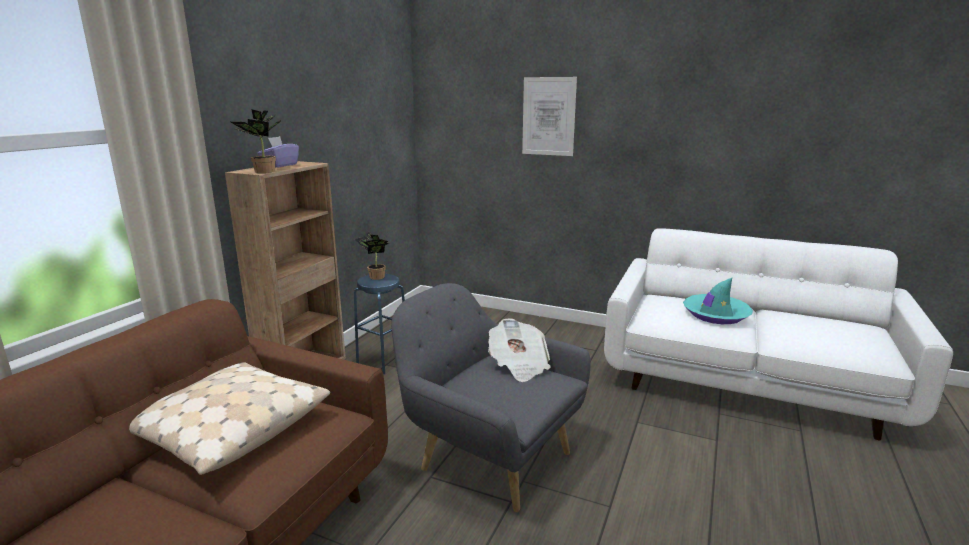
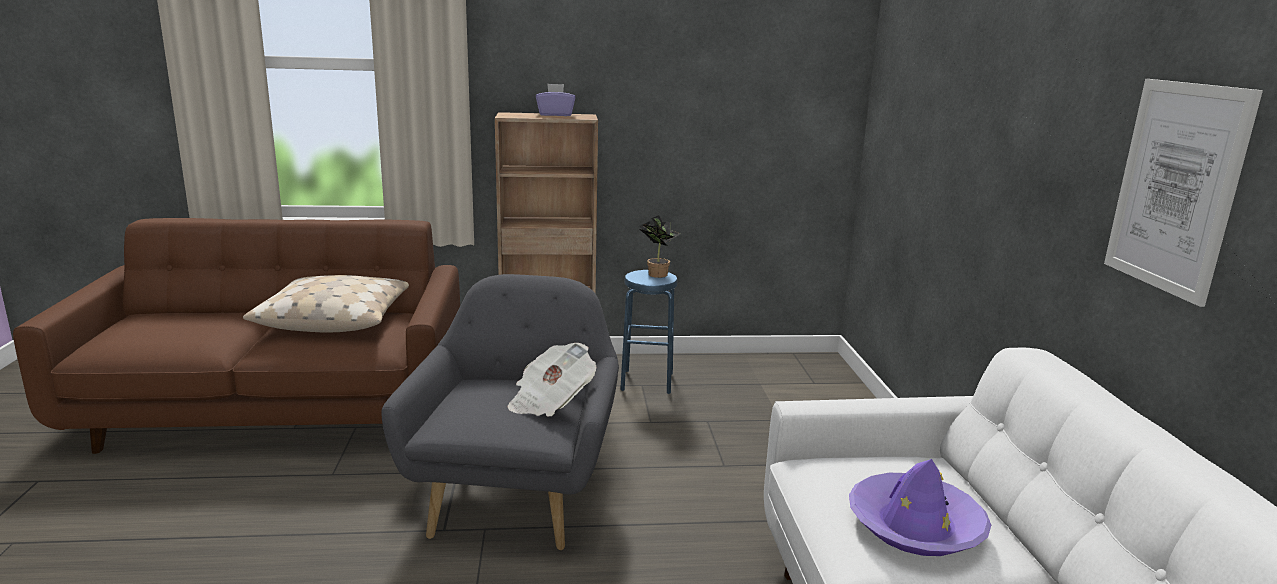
camera: 60 degrees right, 0 degrees up
(263, 172) = (509, 116): potted plant -> none
(548, 116) = (971, 99): picture -> picture (1175, 187)
(715, 315) = (915, 526): turquoise hat -> purple hat

